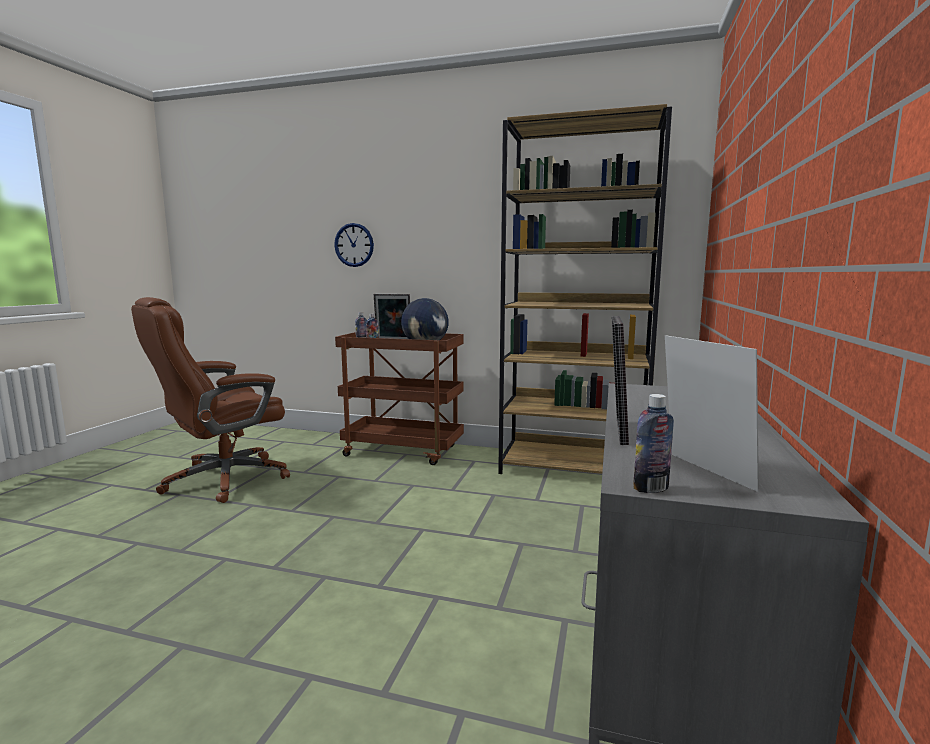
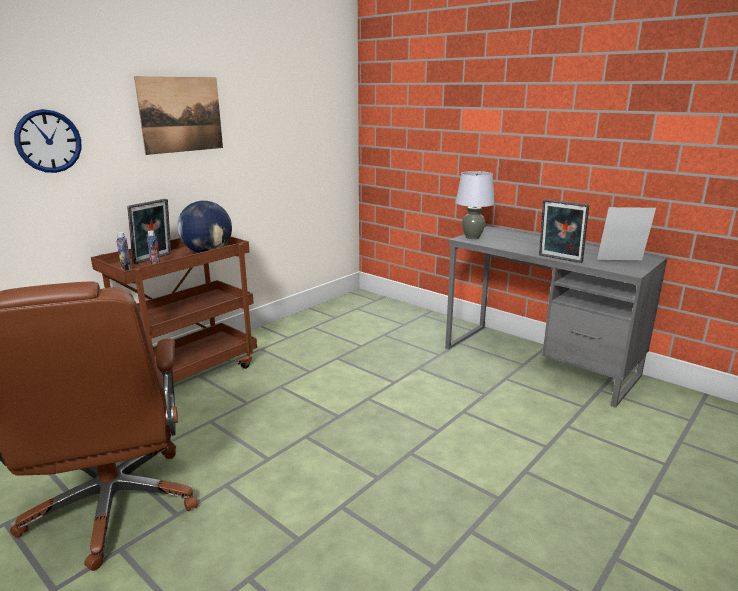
camera: 65 degrees left, 10 degrees up
(454, 228) = (181, 114): none -> picture
(573, 468) = (323, 319): brown bookcase -> none
(642, 389) = (472, 237): none -> grey table lamp
(651, 488) = (638, 271): bottle -> none

